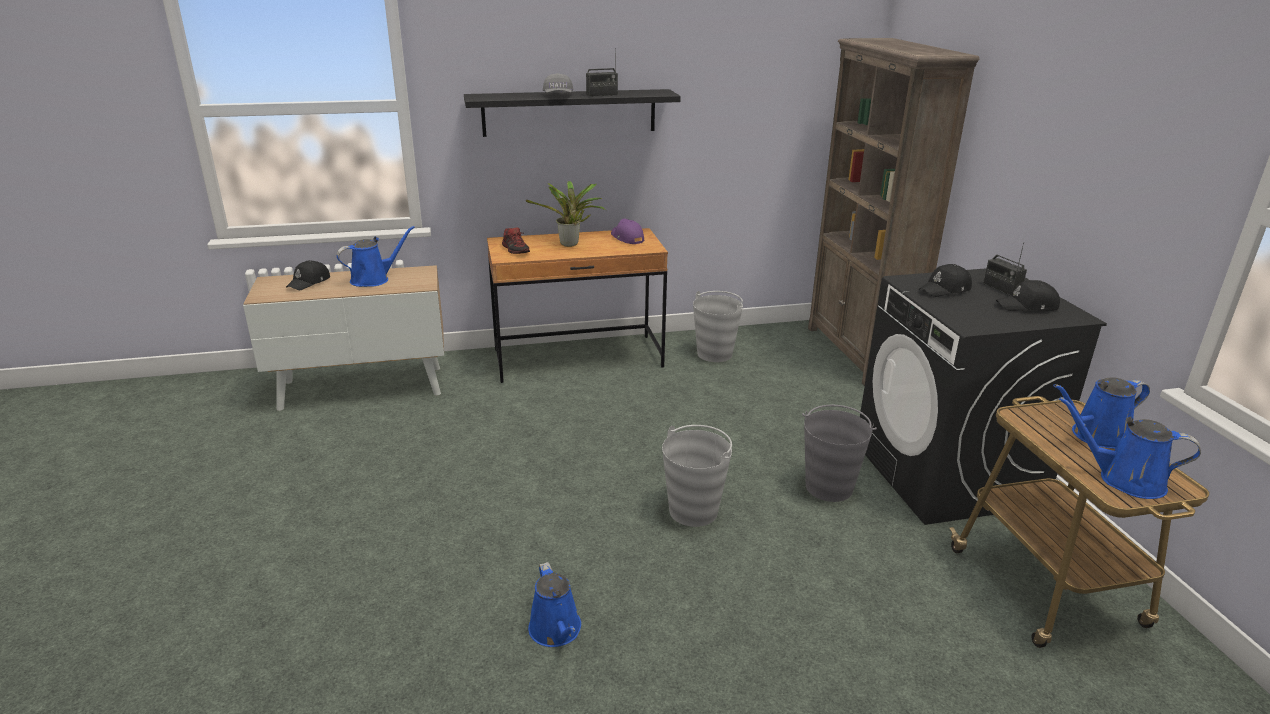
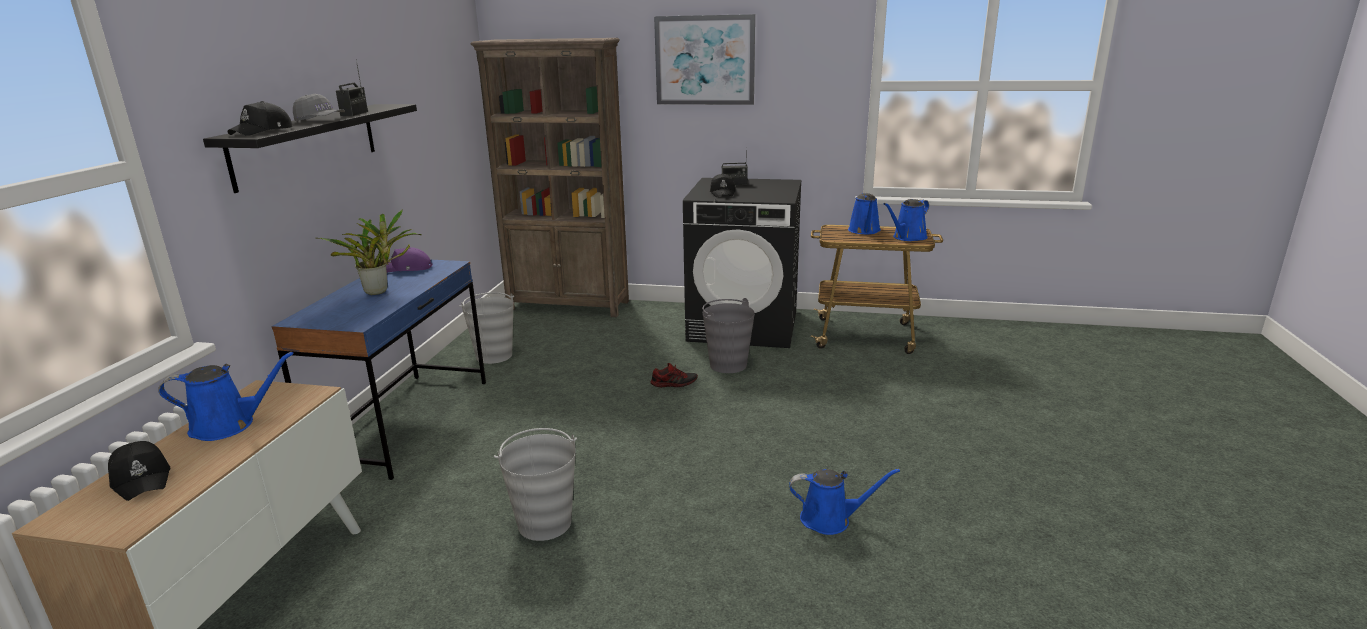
camera: 65 degrees left, 5 degrees down
(373, 279) = (229, 425): blue watering can -> blue watering can turned 90 degrees clockwise
(516, 250) = (345, 316): shoe -> shoe (674, 383)
(578, 358) = (406, 422): brown desk -> blue desk
(694, 511) = (717, 422): grey bucket -> grey bucket (545, 523)
(1028, 306) = (765, 185): black cap -> black cap (263, 131)
(1053, 107) = (704, 60): none -> picture

